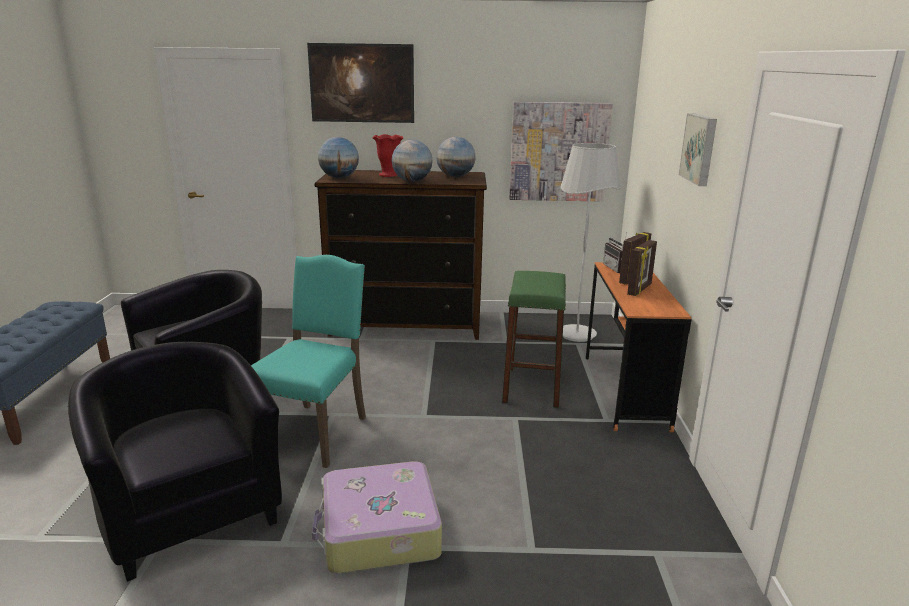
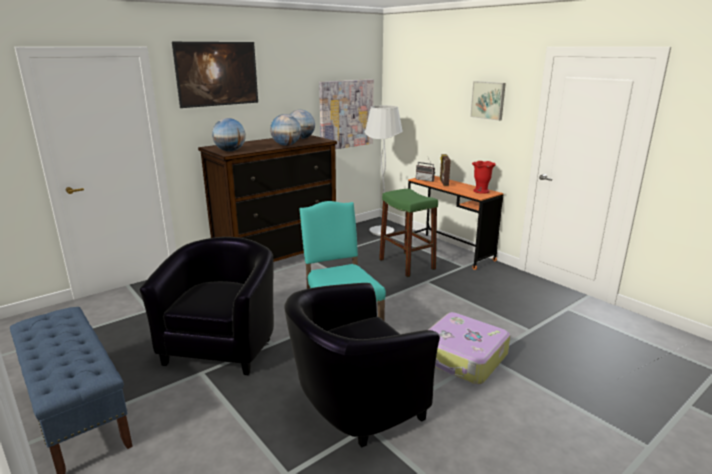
camera: 40 degrees left, 0 degrees up
(189, 511) = (354, 405): black armchair -> black armchair turned 45 degrees counterclockwise
(389, 175) = (257, 144): red vase -> red vase (481, 191)
(640, 290) = (458, 187): picture frame -> none

